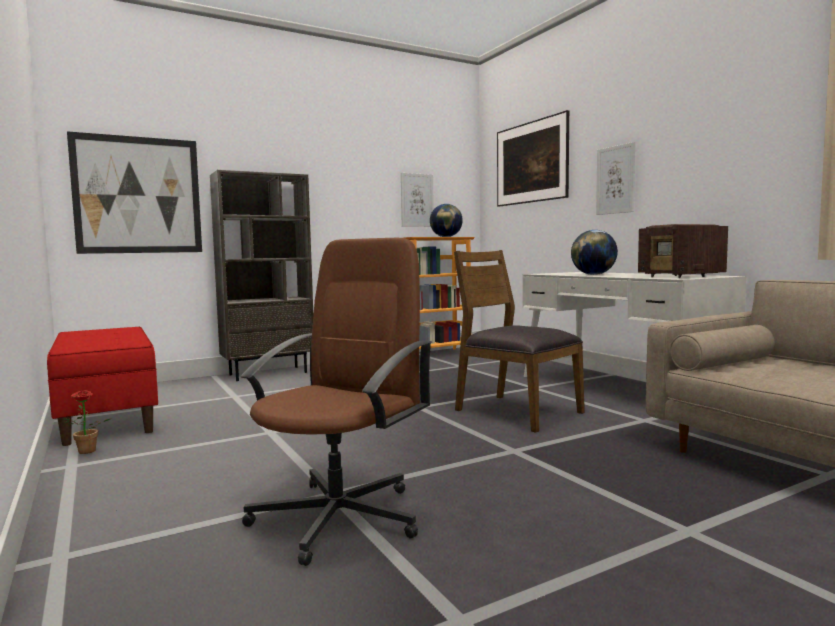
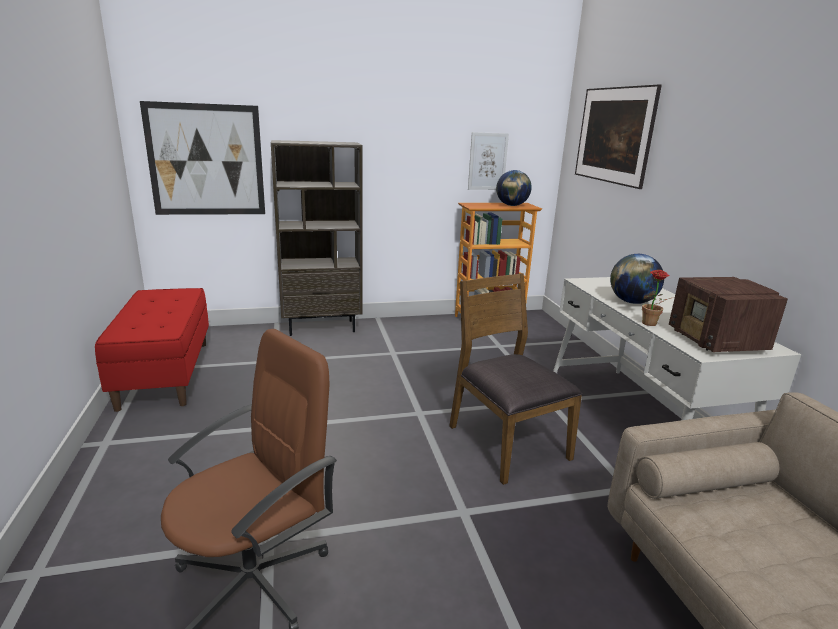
camera: 15 degrees right, 15 degrees up
(85, 452) = (124, 425): potted plant -> potted plant (650, 324)
(615, 180) = (692, 186): picture -> none

